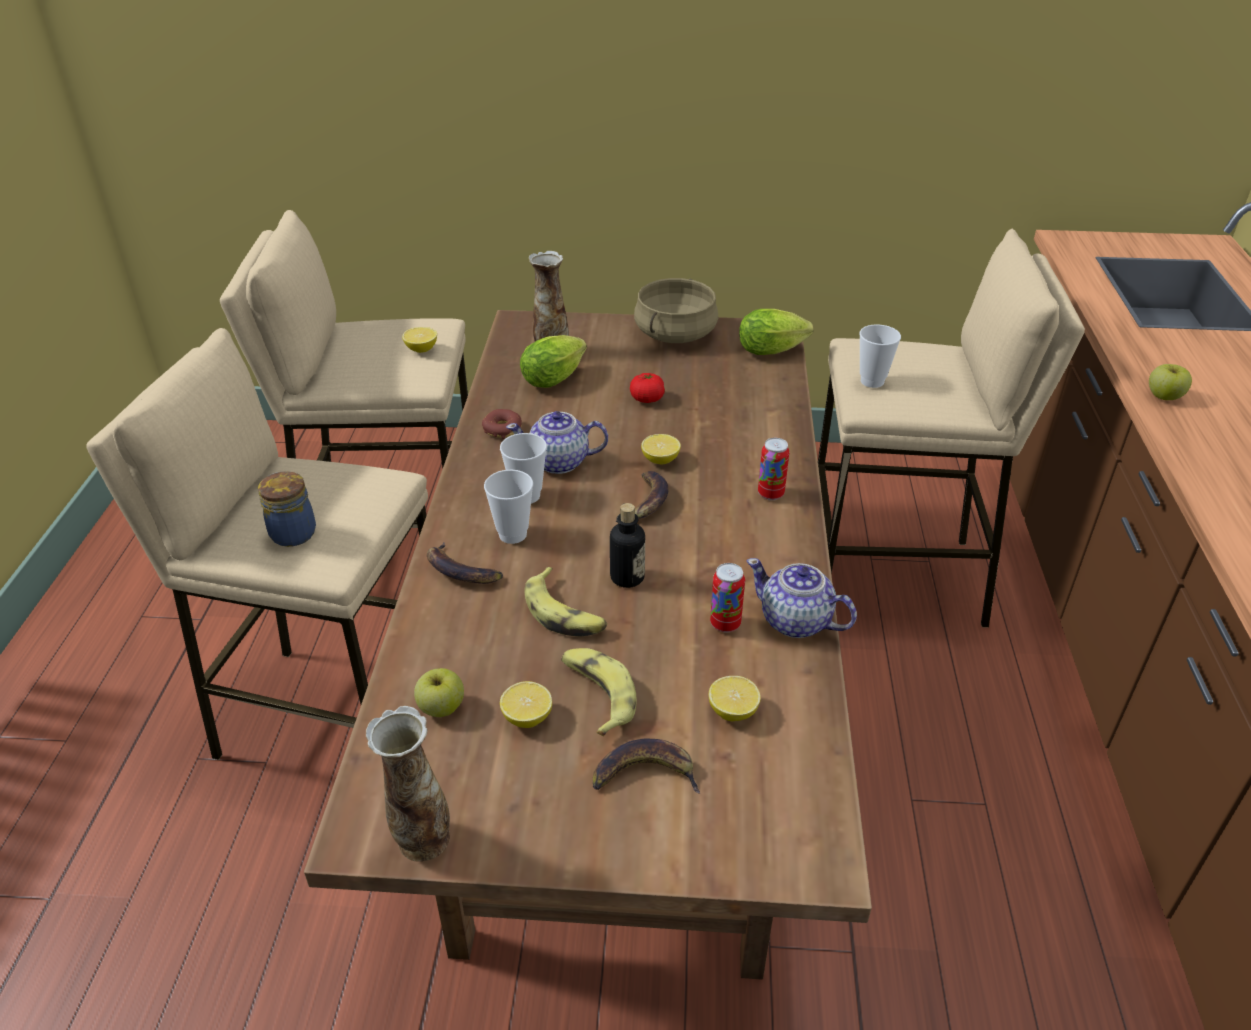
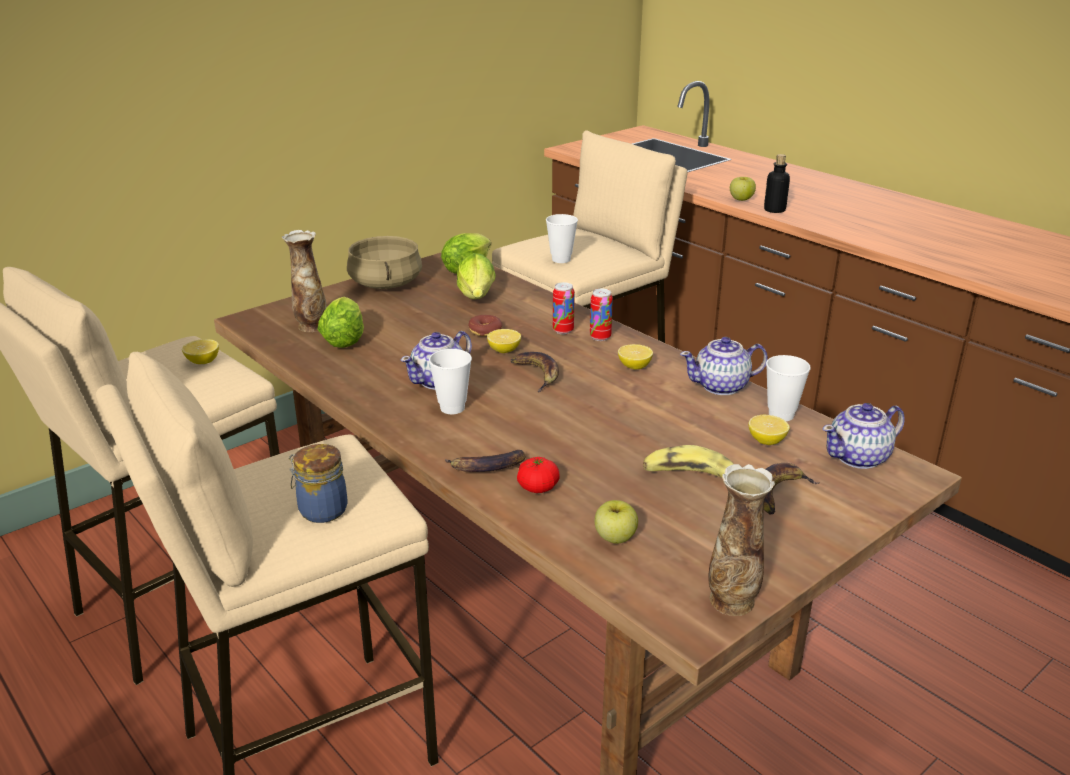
camera: 45 degrees left, 10 degrees down
(502, 429) = (361, 382): donut -> donut (485, 331)
(512, 534) = (483, 431): cup -> cup (781, 415)
(527, 717) = (672, 510): lemon -> lemon (634, 366)
(564, 613) = (595, 451): banana -> none
(627, 577) = (597, 415): bottle -> bottle (774, 210)
(647, 399) = (433, 324): tomato -> tomato (538, 487)
(725, 624) = (690, 407): can -> can (563, 330)
(728, 389) = (477, 298): none -> lettuce
(794, 798) = (859, 457): none -> teapot

